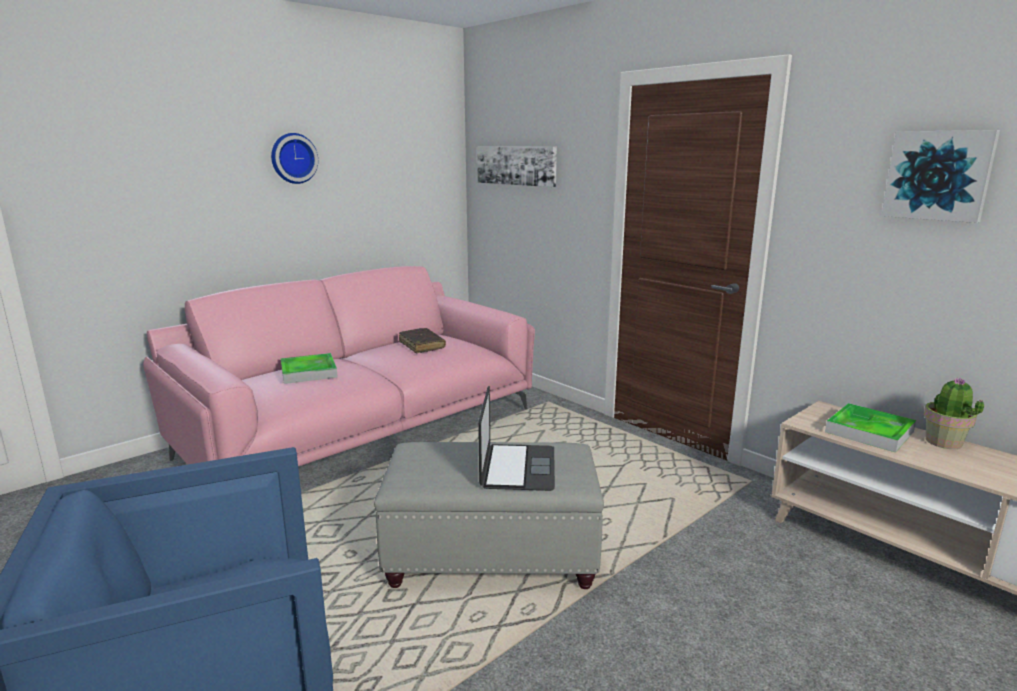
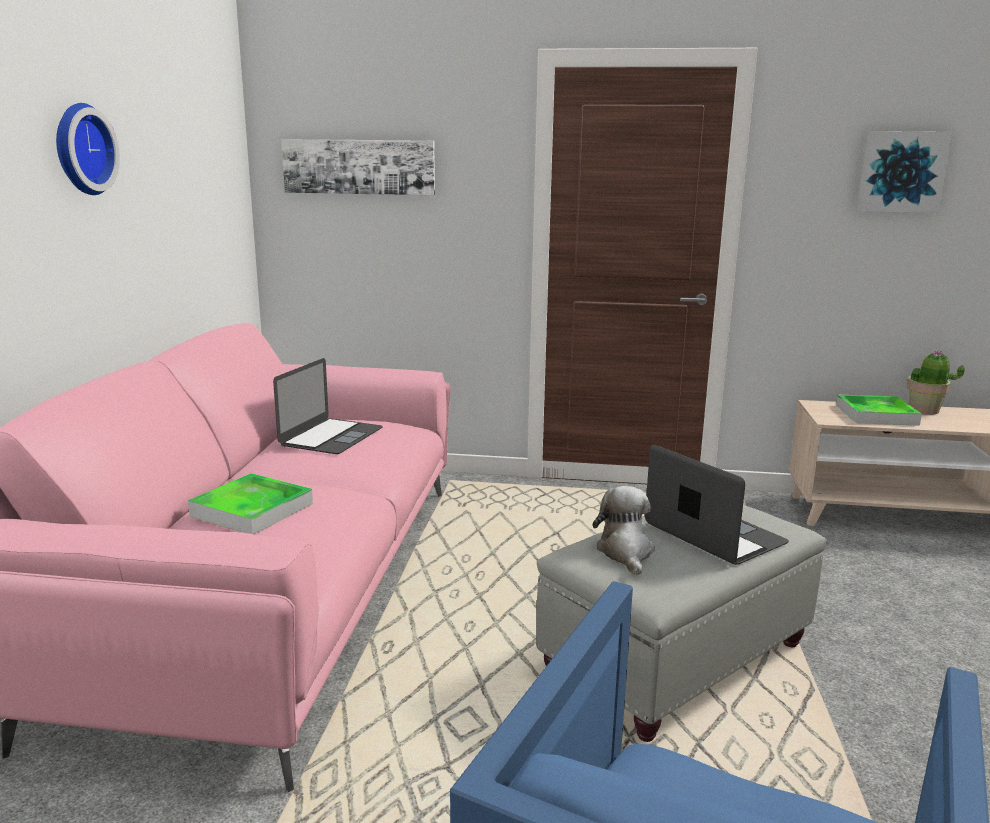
camera: 40 degrees left, 0 degrees up
(422, 345) = (331, 436): brown book -> laptop
(440, 456) = (626, 552): none -> plush toy

